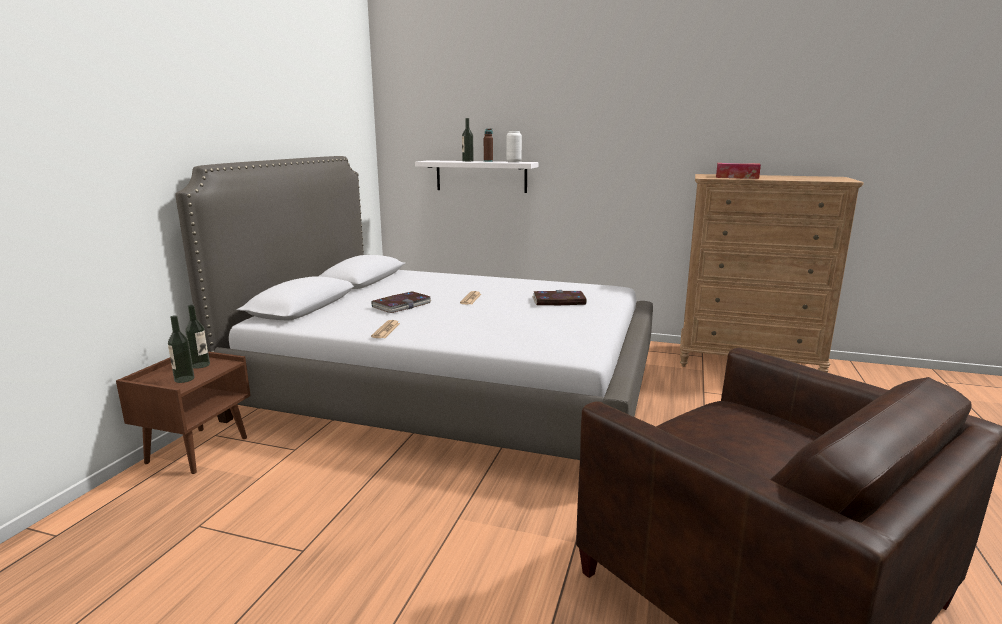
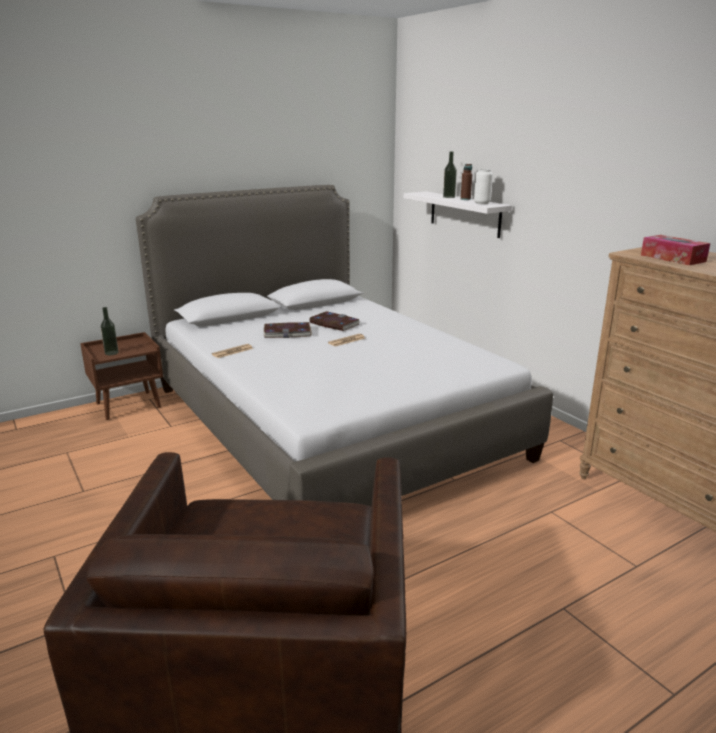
camera: 40 degrees right, 5 degrees up
(200, 365) = (134, 345): bottle -> none
(558, 301) = (412, 363): book -> book (334, 324)

